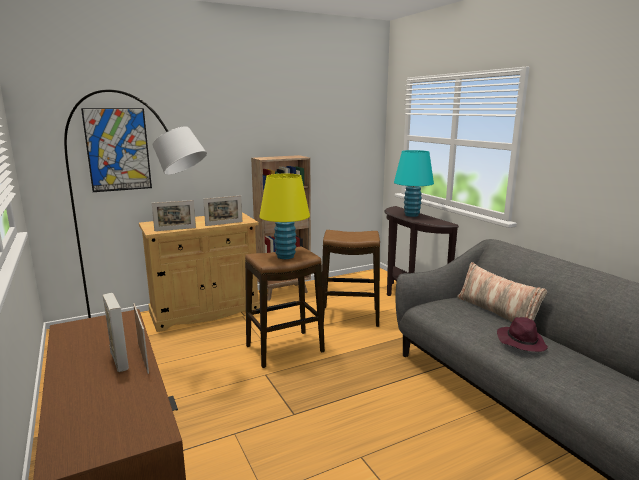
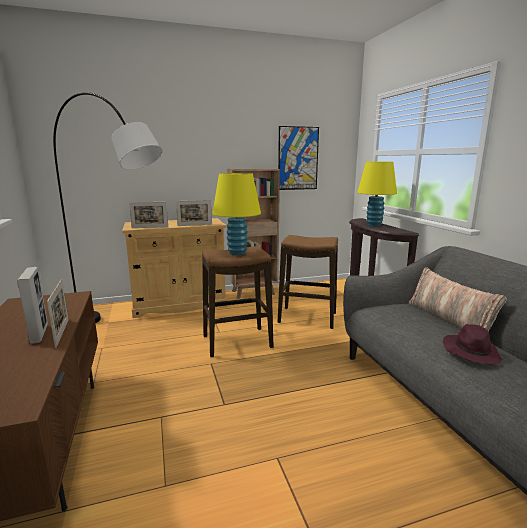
camera: 10 degrees right, 0 degrees up
(118, 150) = (108, 157): picture -> picture (298, 158)
(411, 215) = (374, 225): turquoise table lamp -> yellow table lamp

